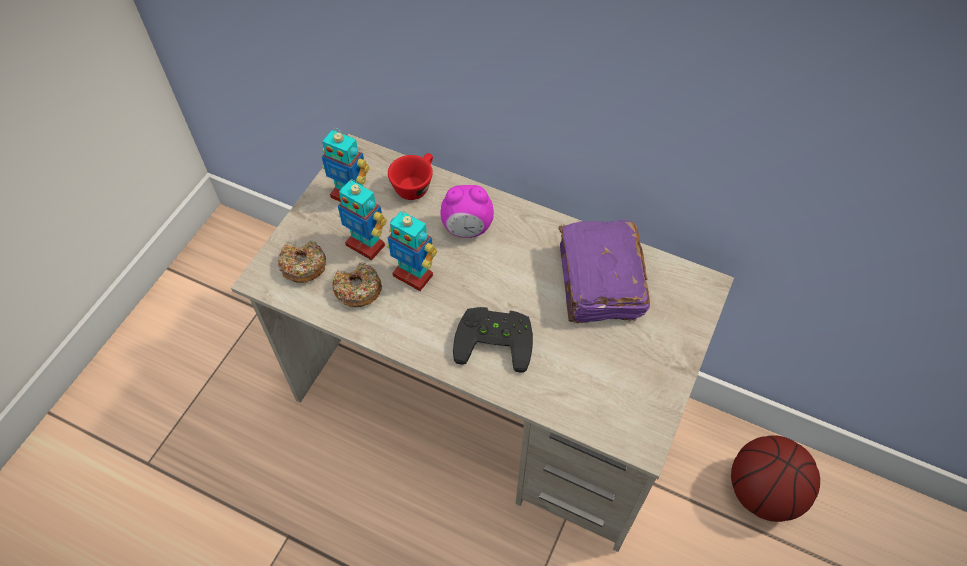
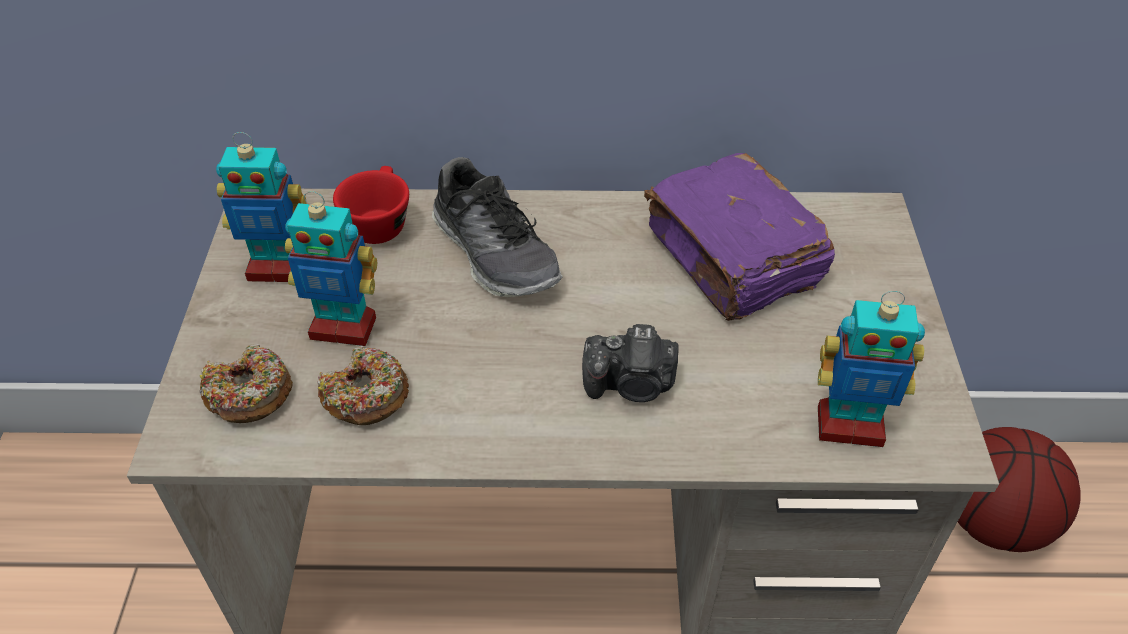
camera: 25 degrees left, 10 degrees down
(413, 275) = (447, 343): toy robot -> toy robot (849, 425)
(467, 228) = (495, 253): alarm clock -> shoe
(495, 338) = (631, 384): black game controller -> camera

